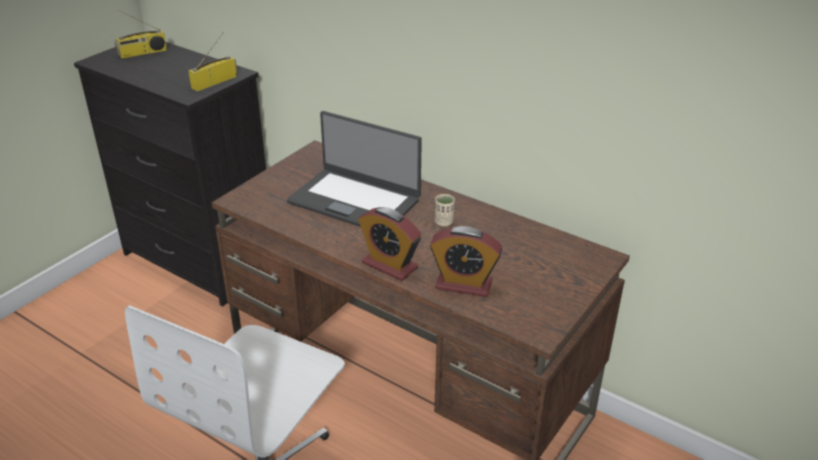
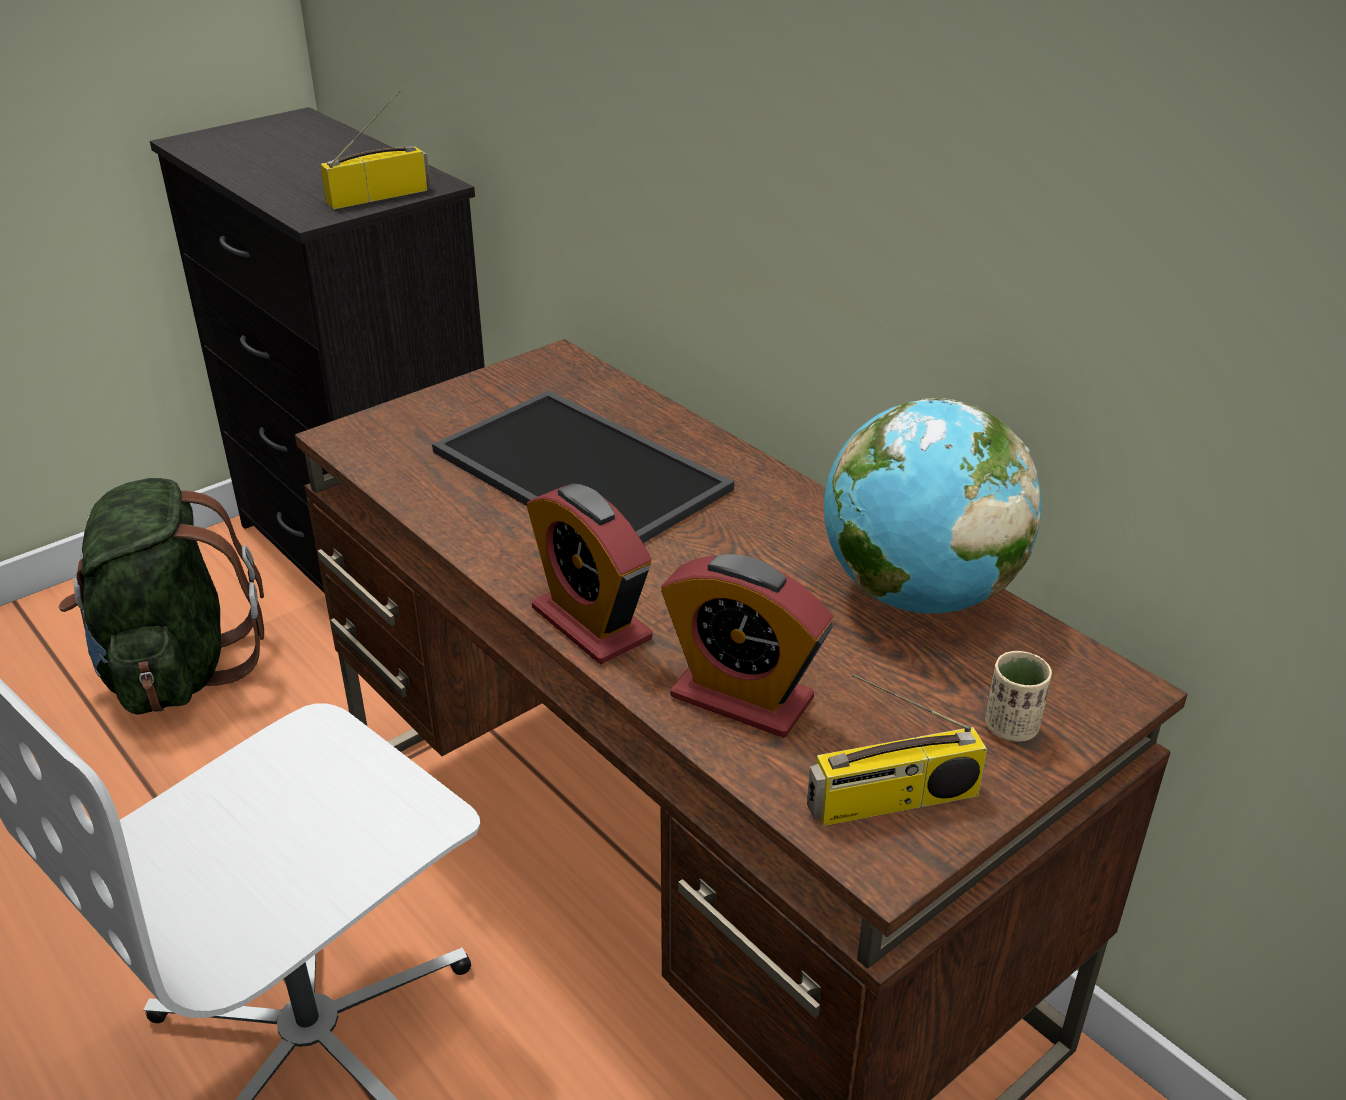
camera: 15 degrees right, 0 degrees up
(122, 330) = (175, 668): none -> green backpack
(142, 53) = (281, 135): radio -> radio (892, 802)
(355, 200) = (585, 470): laptop -> tray
(444, 222) = (758, 544): beige cup -> beige cup (1011, 728)
(516, 233) = (918, 594): none -> globe

